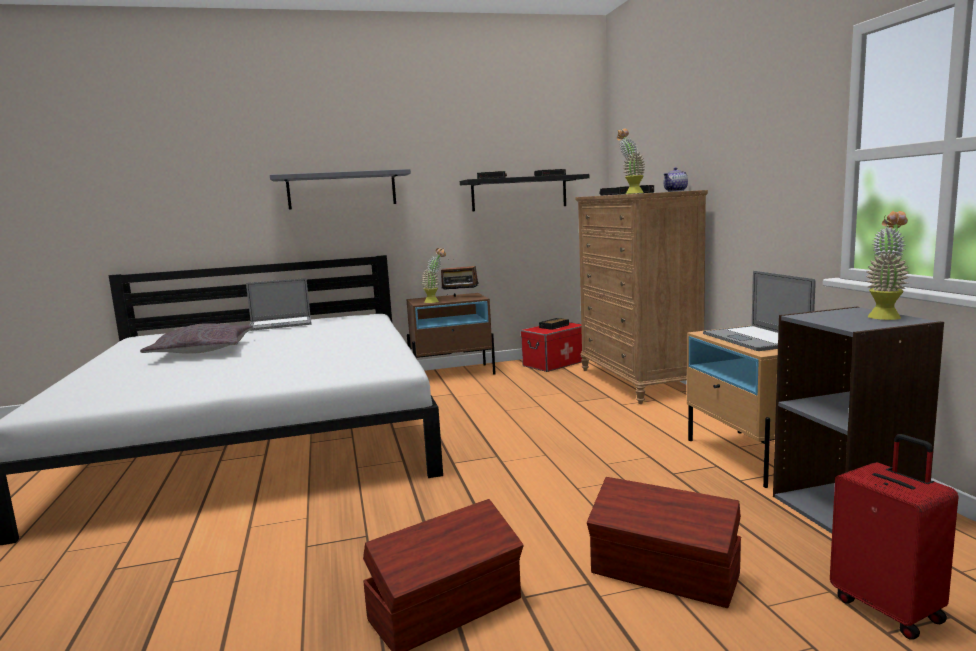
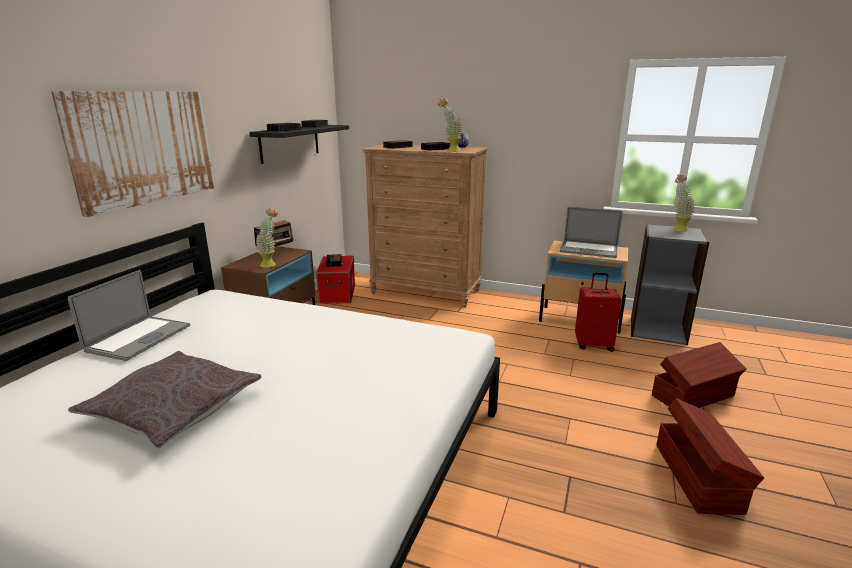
camera: 55 degrees left, 10 degrees up
(342, 190) = (145, 147): grey shelf -> picture
(888, 608) = (748, 365): red suitcase -> red suitcase (593, 345)

